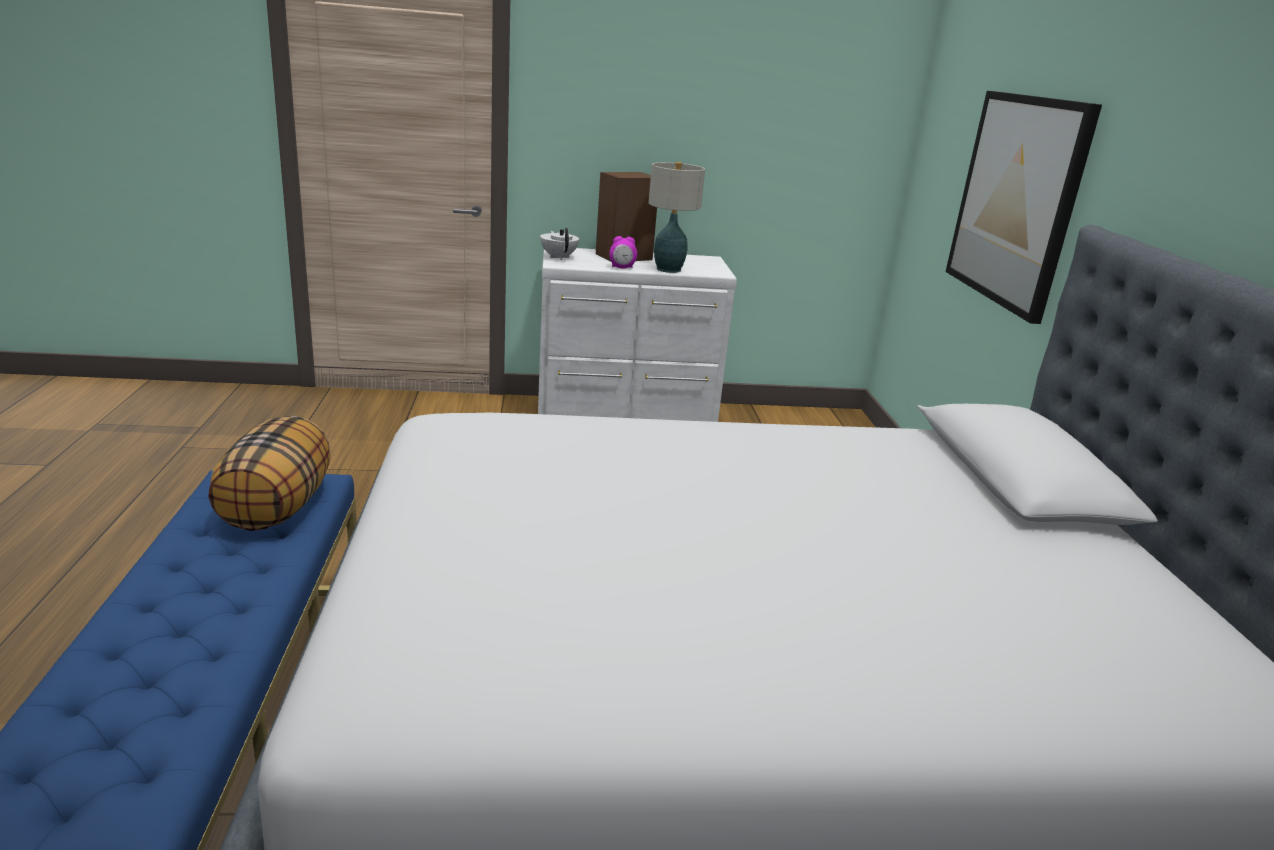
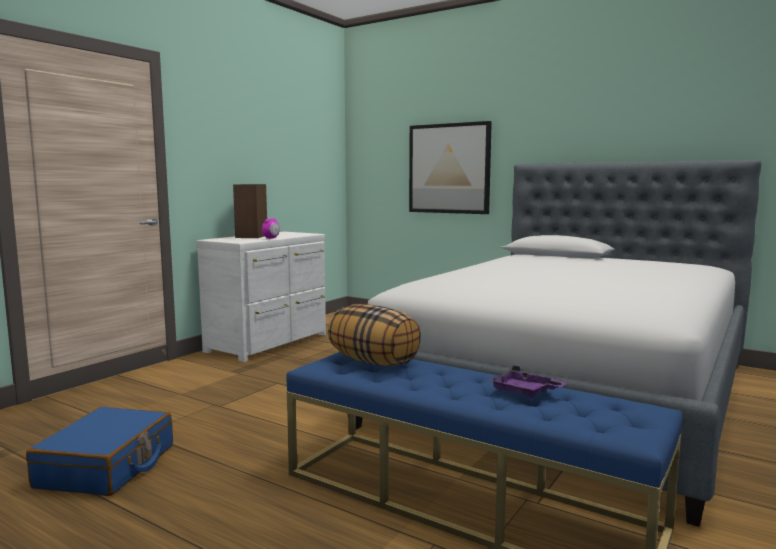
camera: 50 degrees left, 15 degrees down
(177, 660) = (525, 392): none -> purple tray
(188, 485) = (107, 466): none -> blue suitcase
(559, 257) = (227, 240): white teapot -> none
(669, 269) = (290, 236): table lamp -> none

